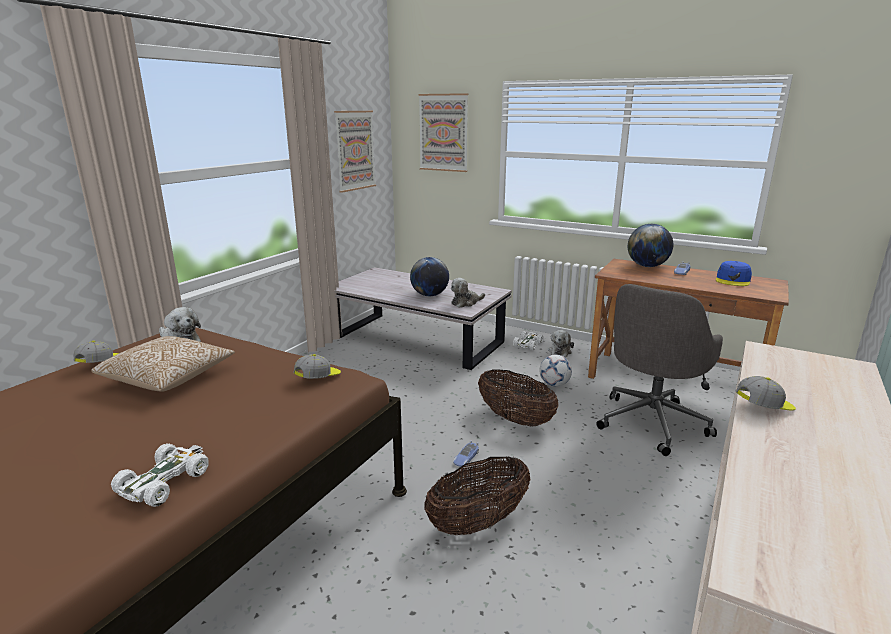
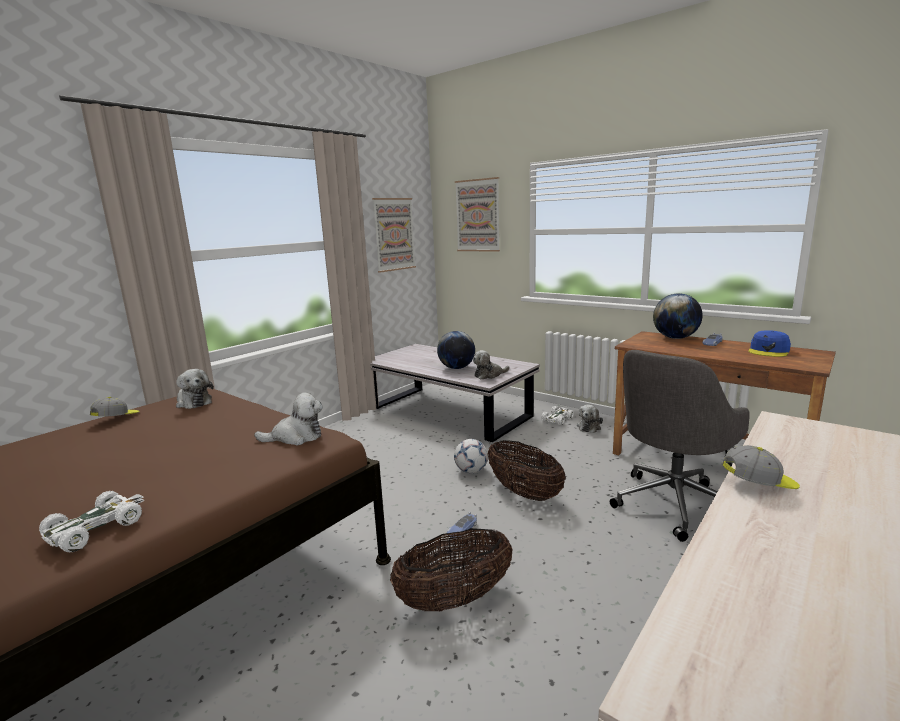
camera: 10 degrees right, 5 degrees down
(169, 378) = (165, 433): pillow -> none
(318, 378) = (296, 437): cap -> plush toy
(554, 384) = (575, 459): football -> football (471, 471)

